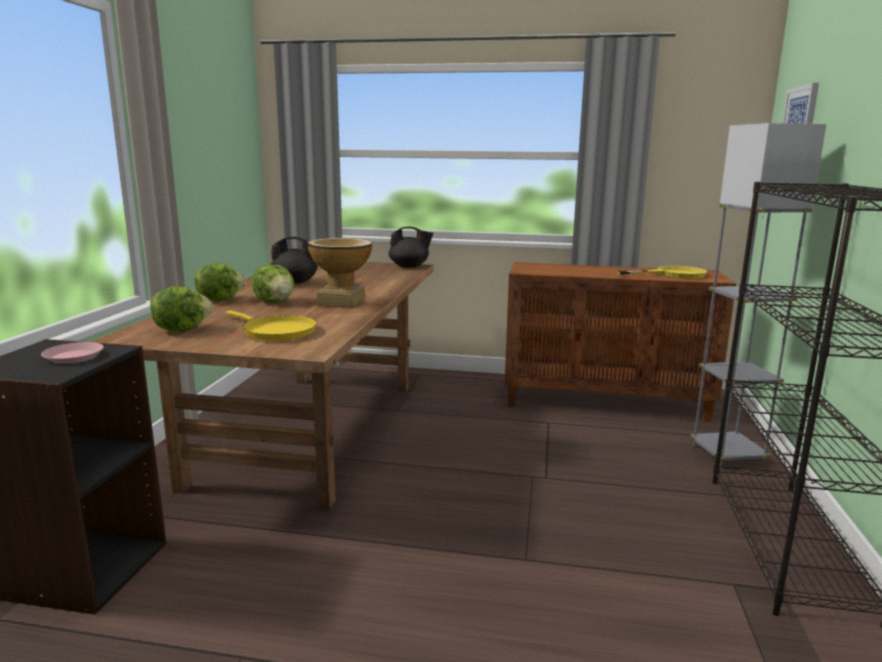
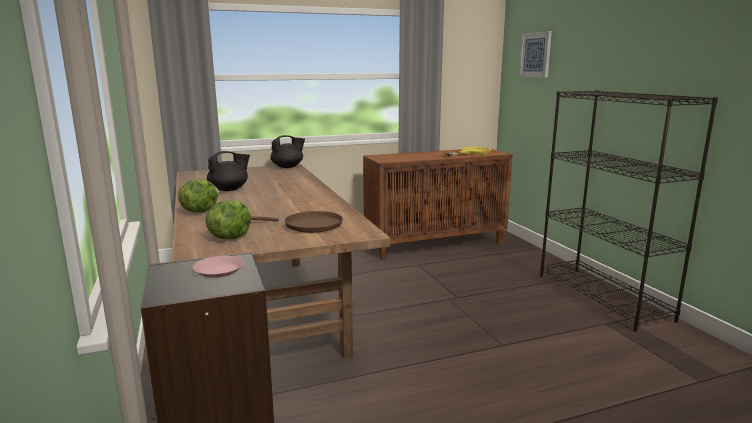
camera: 30 degrees left, 0 degrees up
(275, 302) = (252, 206): lettuce -> none
(276, 331) = (308, 225): yellow frying pan -> brown frying pan
(342, 303) = (304, 199): vase -> none
(727, 454) = (530, 259): grey floor lamp -> none

